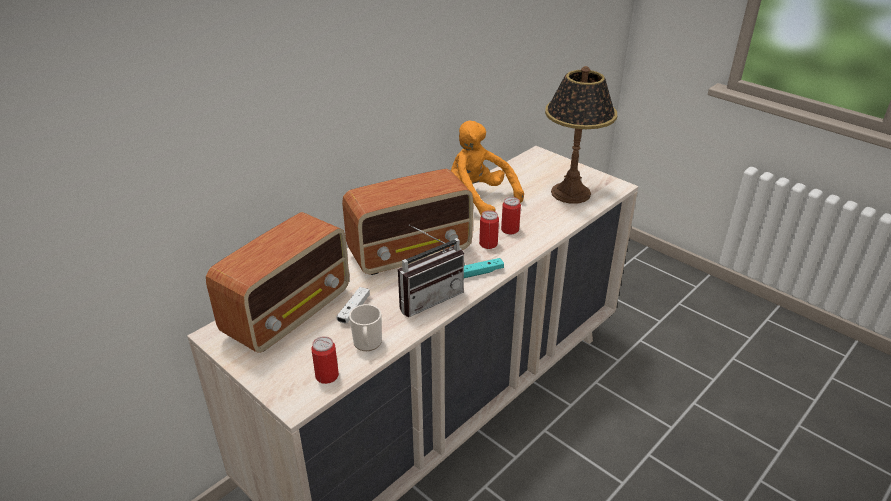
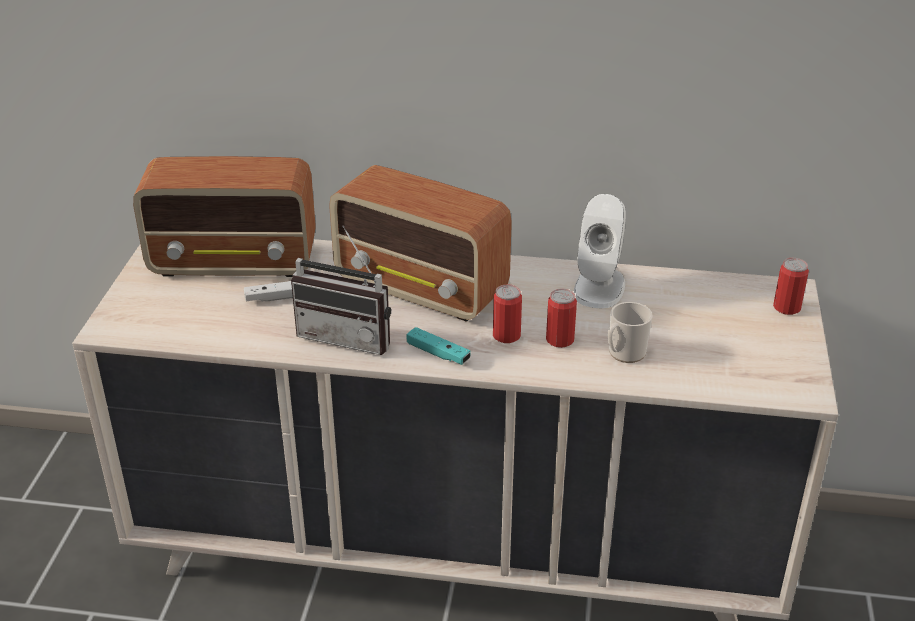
camera: 55 degrees right, 0 degrees up
(327, 376) = (159, 329): can -> can (786, 307)
(367, 344) = (229, 331): mug -> mug (624, 353)
(477, 199) = (599, 287): orange plush toy -> white speaker
(570, 193) = (723, 356): table lamp -> none

